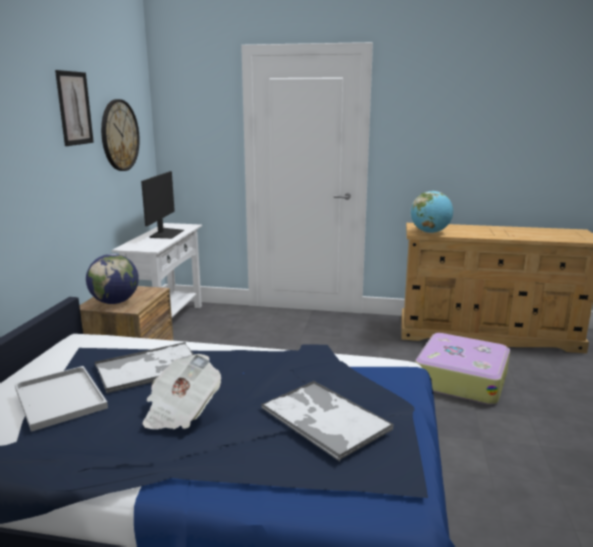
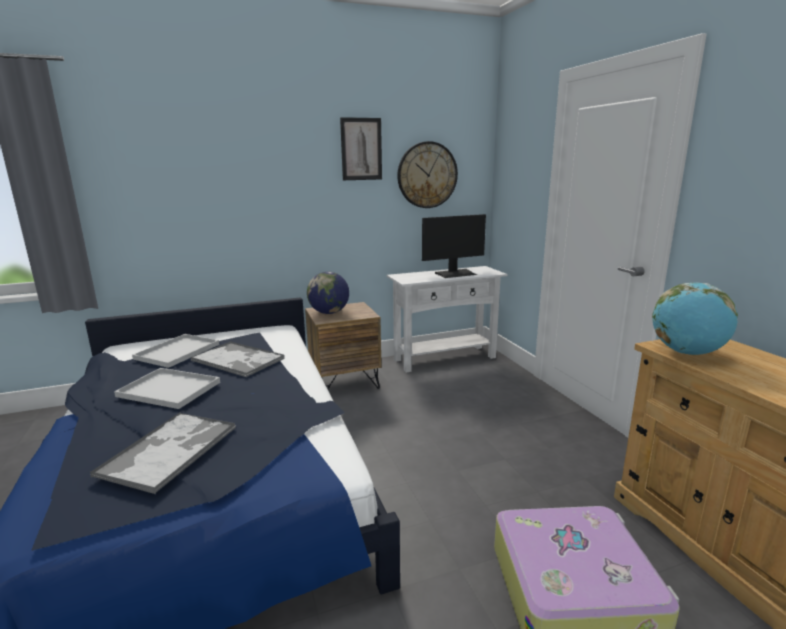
camera: 60 degrees right, 0 degrees up
(181, 411) = (167, 389): newspaper -> white tray

